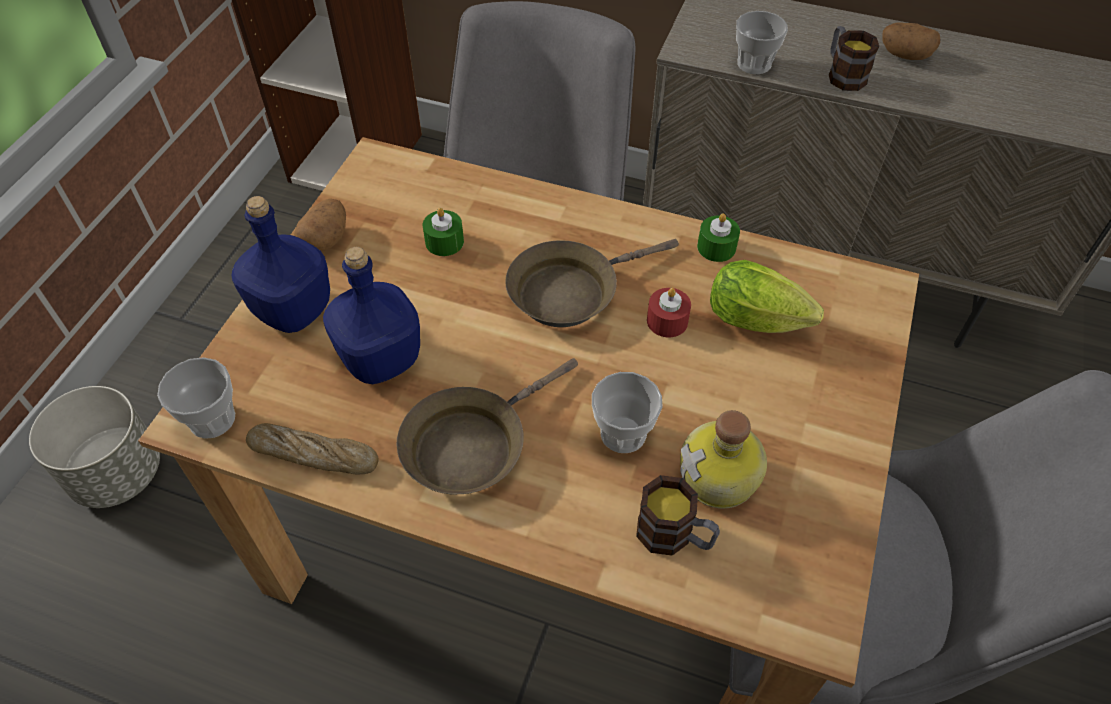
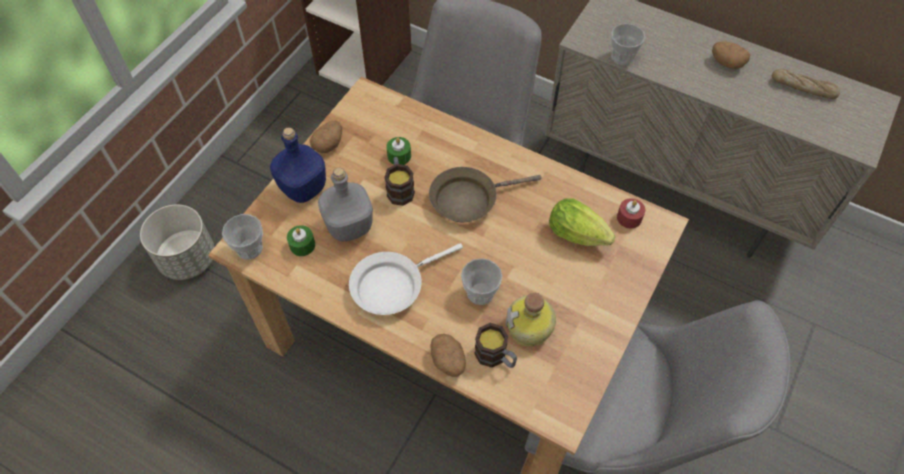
camera: 10 degrees right, 5 degrees up
(314, 455) = (303, 278): bread -> bread (803, 88)
(382, 360) = (350, 227): blue bottle -> grey bottle
(471, 444) = (392, 285): brown frying pan -> white frying pan
(595, 558) = (448, 361): none -> potato
(667, 321) = (523, 227): red candle -> red candle (629, 218)
(716, 247) = (565, 183): green candle -> green candle (302, 245)
(843, 74) = (680, 72): mug -> mug (399, 189)

